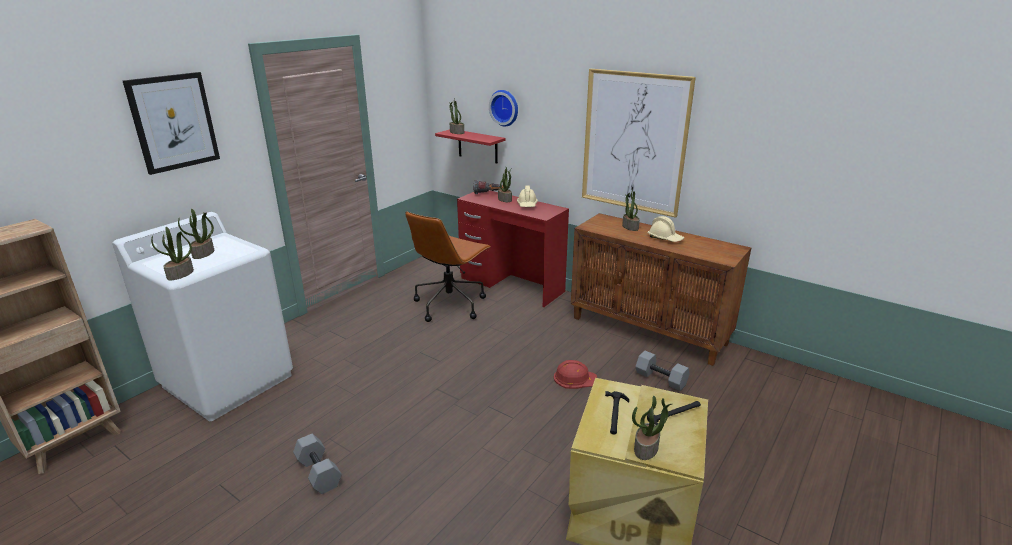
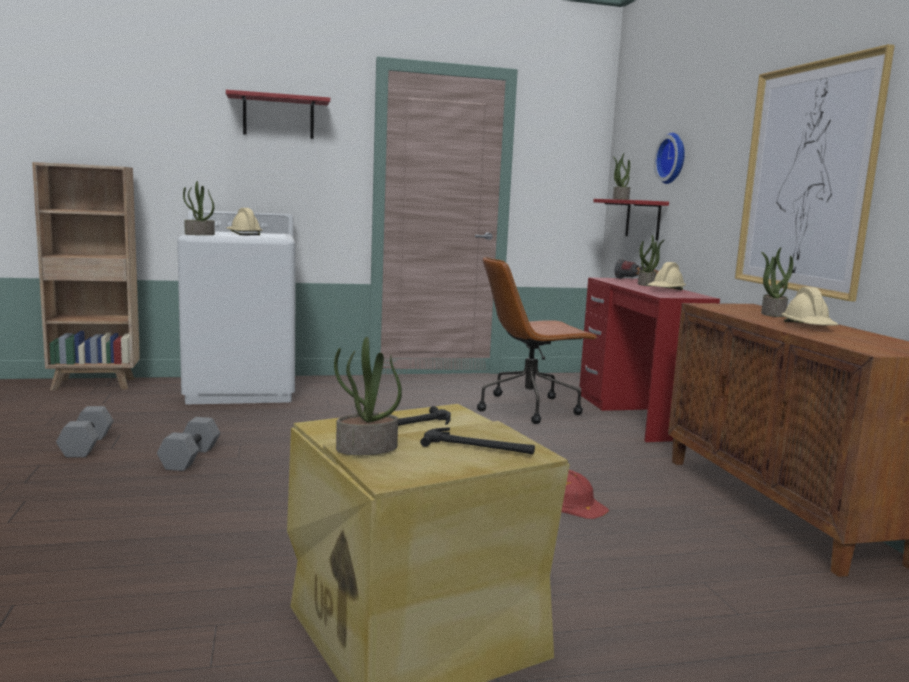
camera: 40 degrees right, 15 degrees down
(173, 122) = (278, 117): picture -> red shelf
(203, 254) = (243, 234): potted plant -> beige hard hat
(661, 379) = (709, 552): grey dumbbell -> grey dumbbell (87, 446)

